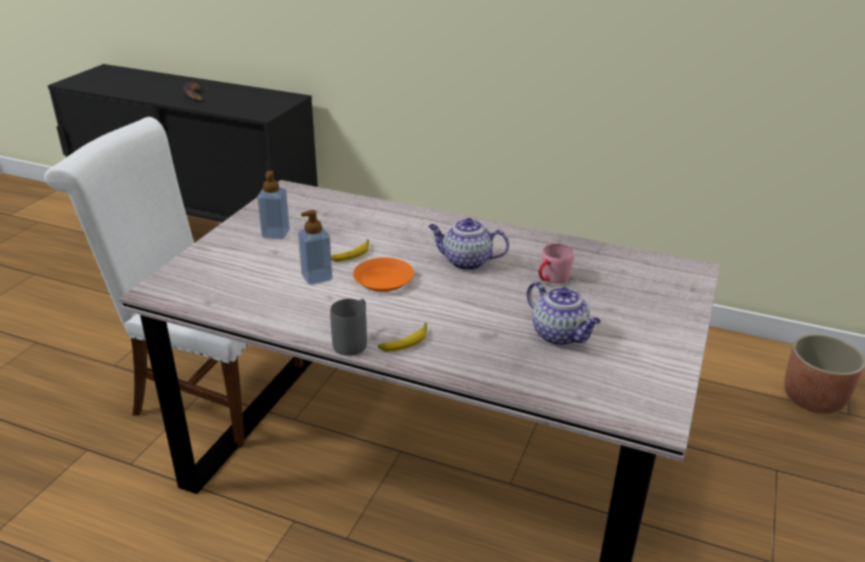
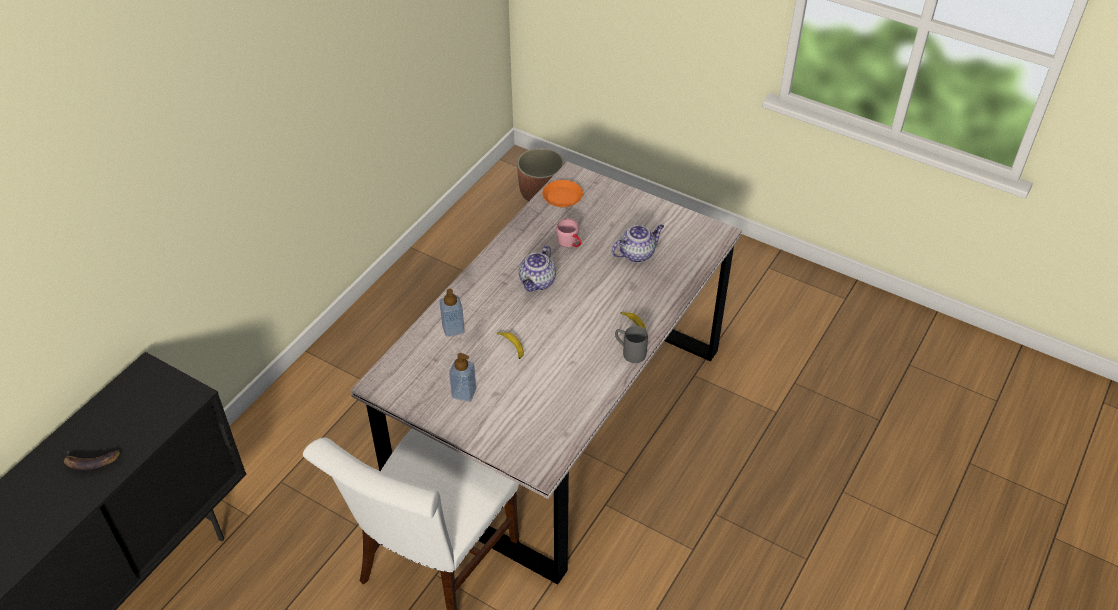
camera: 80 degrees left, 15 degrees up
(317, 277) = (542, 368): soap dispenser -> soap dispenser (453, 329)
(383, 279) = (553, 330): orange plate -> orange plate (562, 197)

